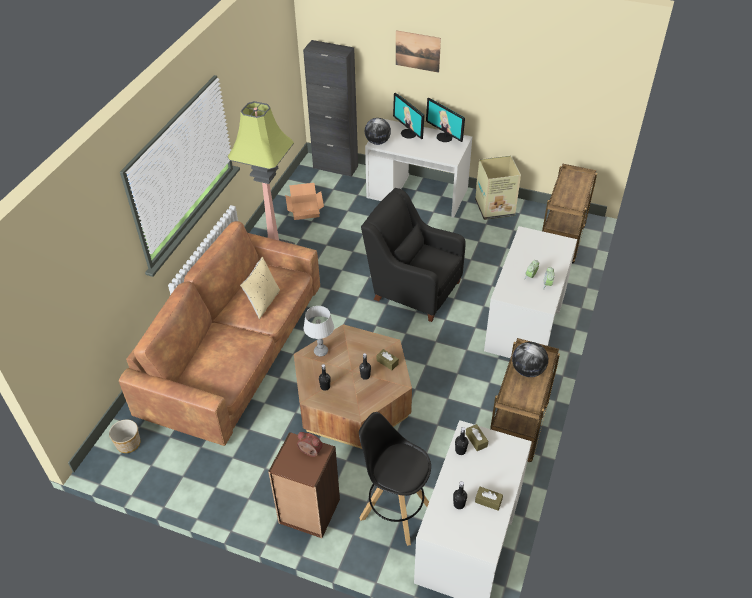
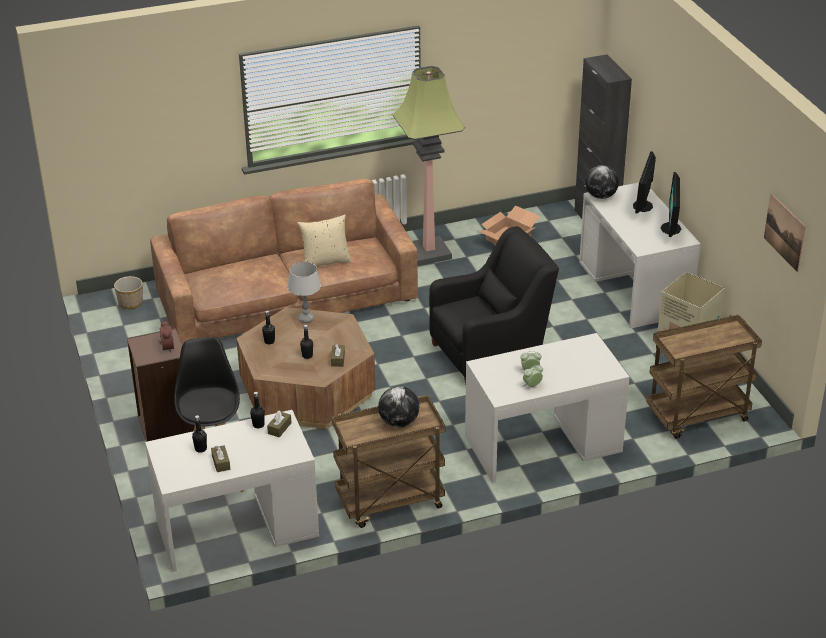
camera: 50 degrees right, 10 degrees down
(413, 288) = (491, 353): black armchair -> black armchair turned 75 degrees clockwise
(417, 51) = (675, 109): picture -> picture (784, 232)

